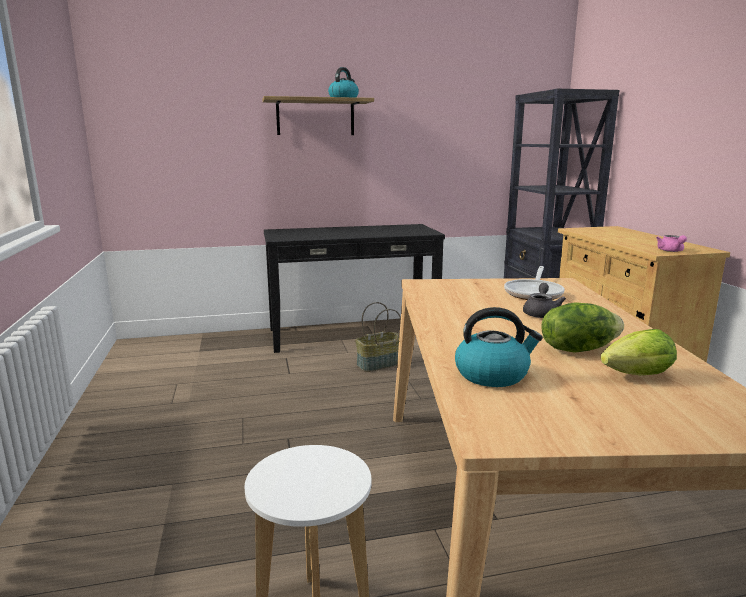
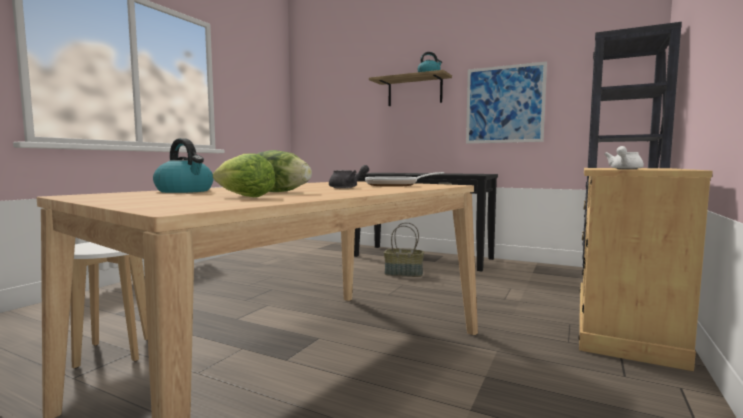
camera: 40 degrees right, 10 degrees down
(427, 142) = (504, 104): none -> picture
(671, 251) = (624, 169): pink teapot -> white teapot

